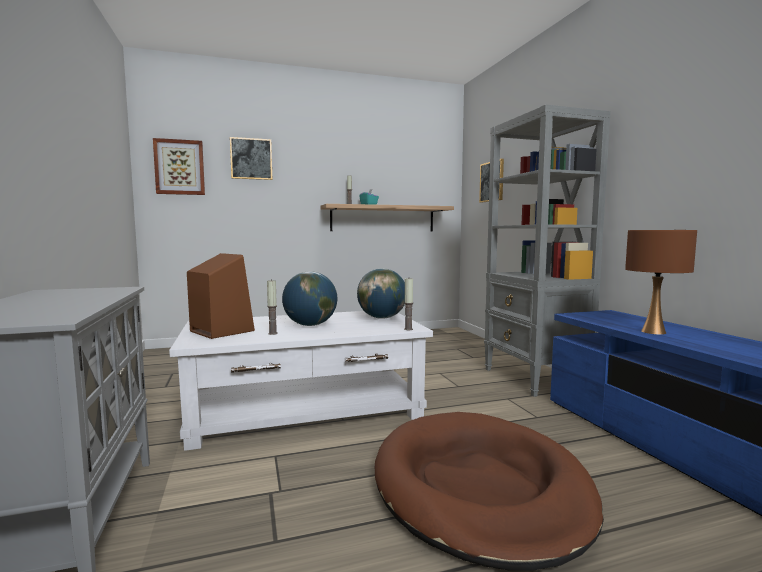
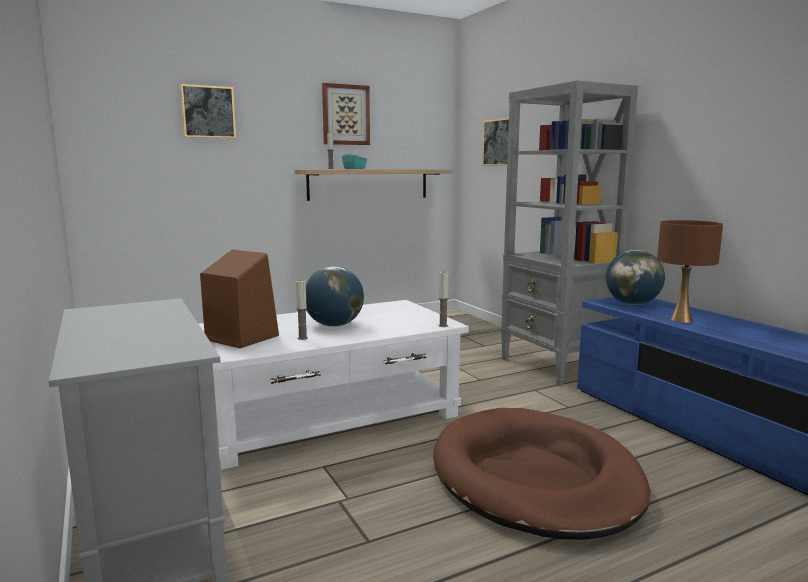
camera: 10 degrees left, 5 degrees up
(179, 167) = (117, 123): picture -> picture (345, 115)
(382, 318) = (404, 312): globe -> globe (632, 304)

